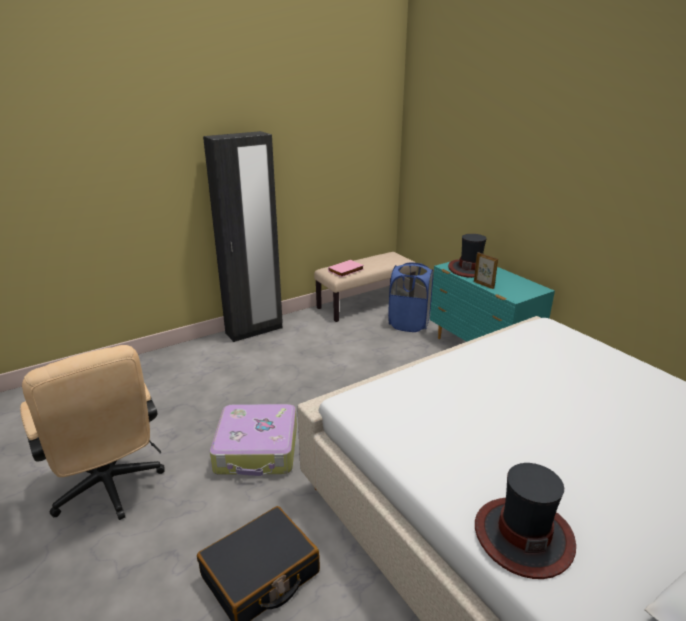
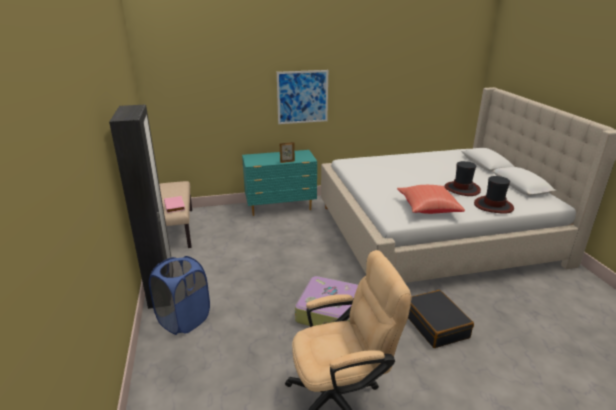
camera: 70 degrees left, 0 degrees up
(409, 323) = (224, 220): blue laundry basket -> blue laundry basket (184, 320)
(426, 433) = (427, 209): none -> red pillow
(470, 269) = (262, 159): hat -> hat (462, 189)
(566, 199) = (302, 97): none -> picture

